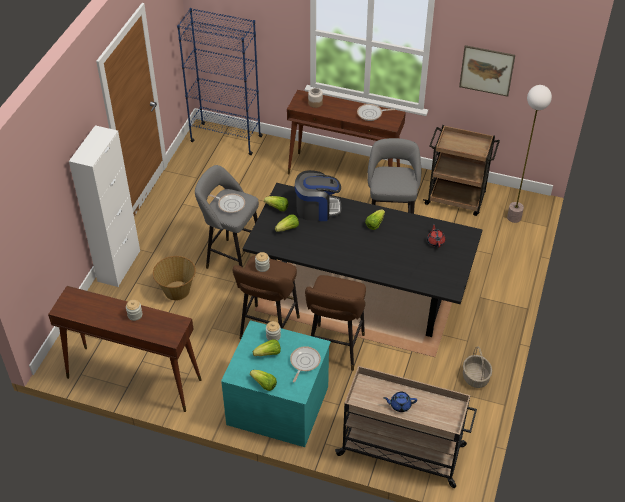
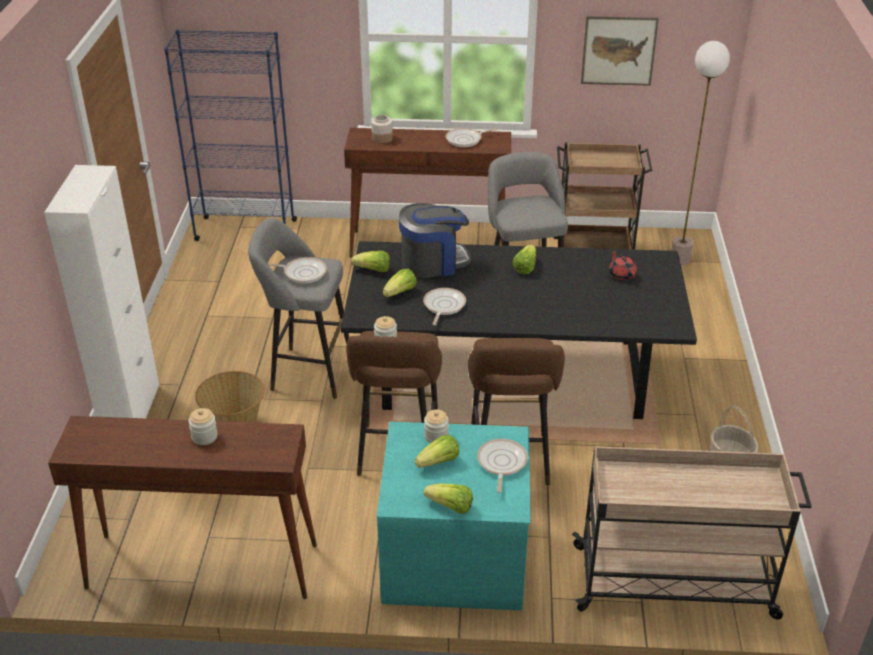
camera: 15 degrees left, 10 degrees down
(310, 244) = (443, 306): none -> frying pan
(400, 405) = (681, 492): blue teapot -> none

